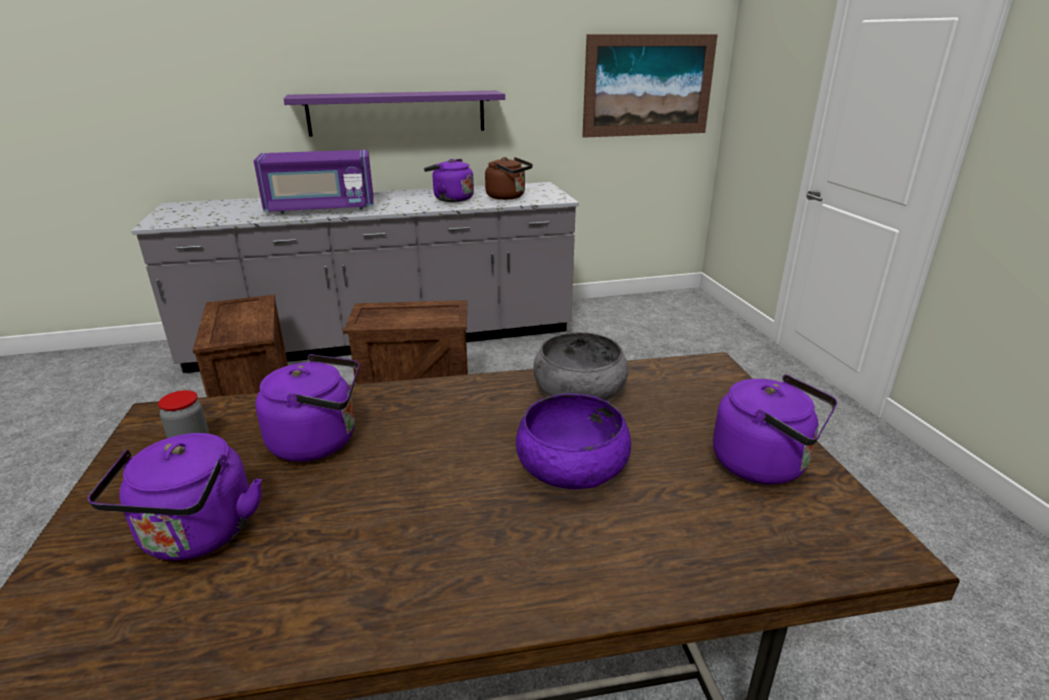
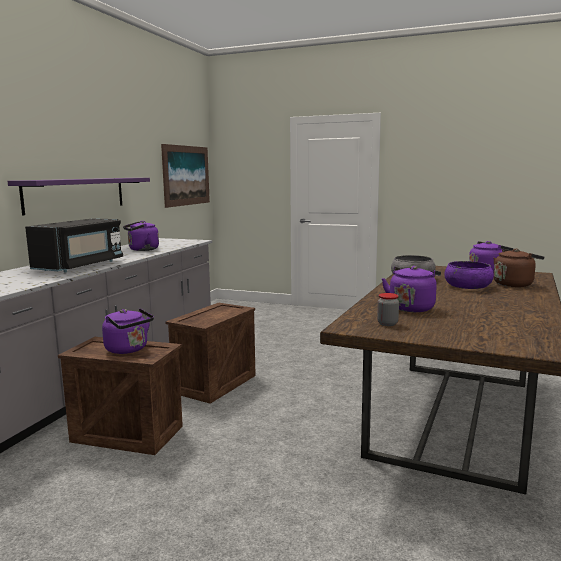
camera: 55 degrees left, 15 degrees down
(196, 537) = (473, 326): purple kettle -> purple kettle (128, 349)
(320, 208) = (81, 266): purple microwave -> black microwave
(508, 197) = (169, 244): brown kettle -> brown kettle (514, 284)

